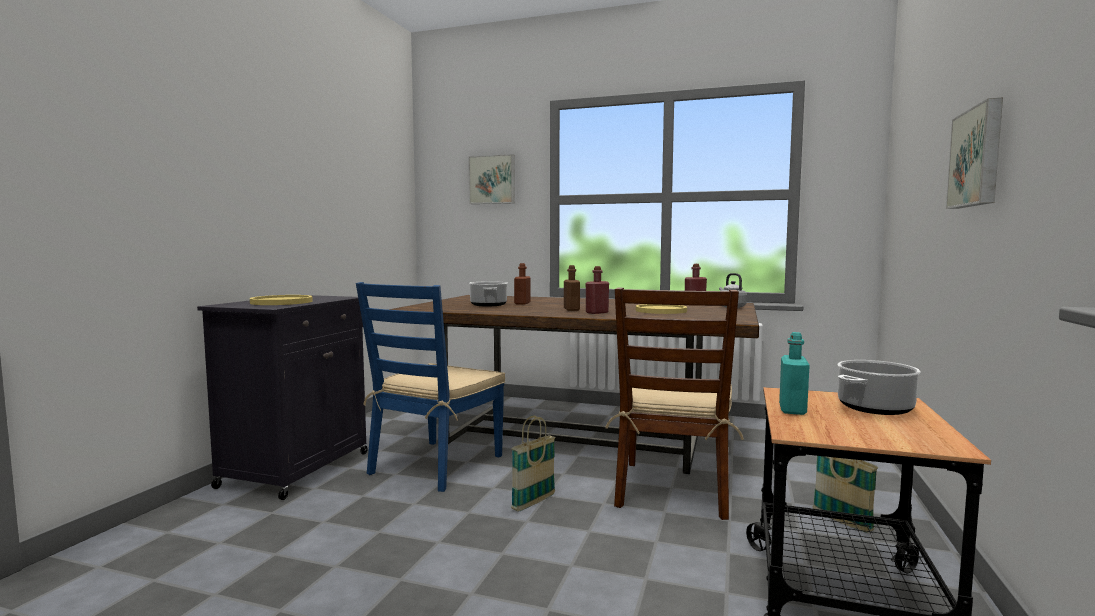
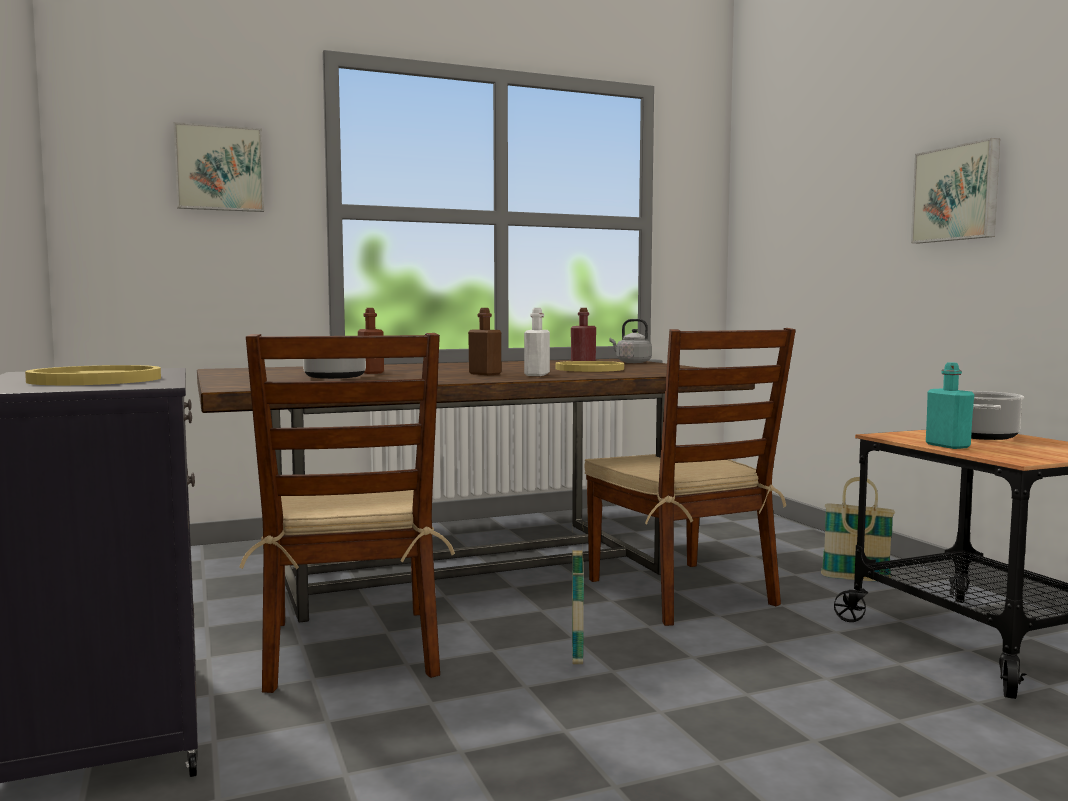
camera: 40 degrees left, 0 degrees up
(436, 465) = (351, 649): blue chair -> brown chair
(597, 312) = (537, 375): red bottle -> white bottle

